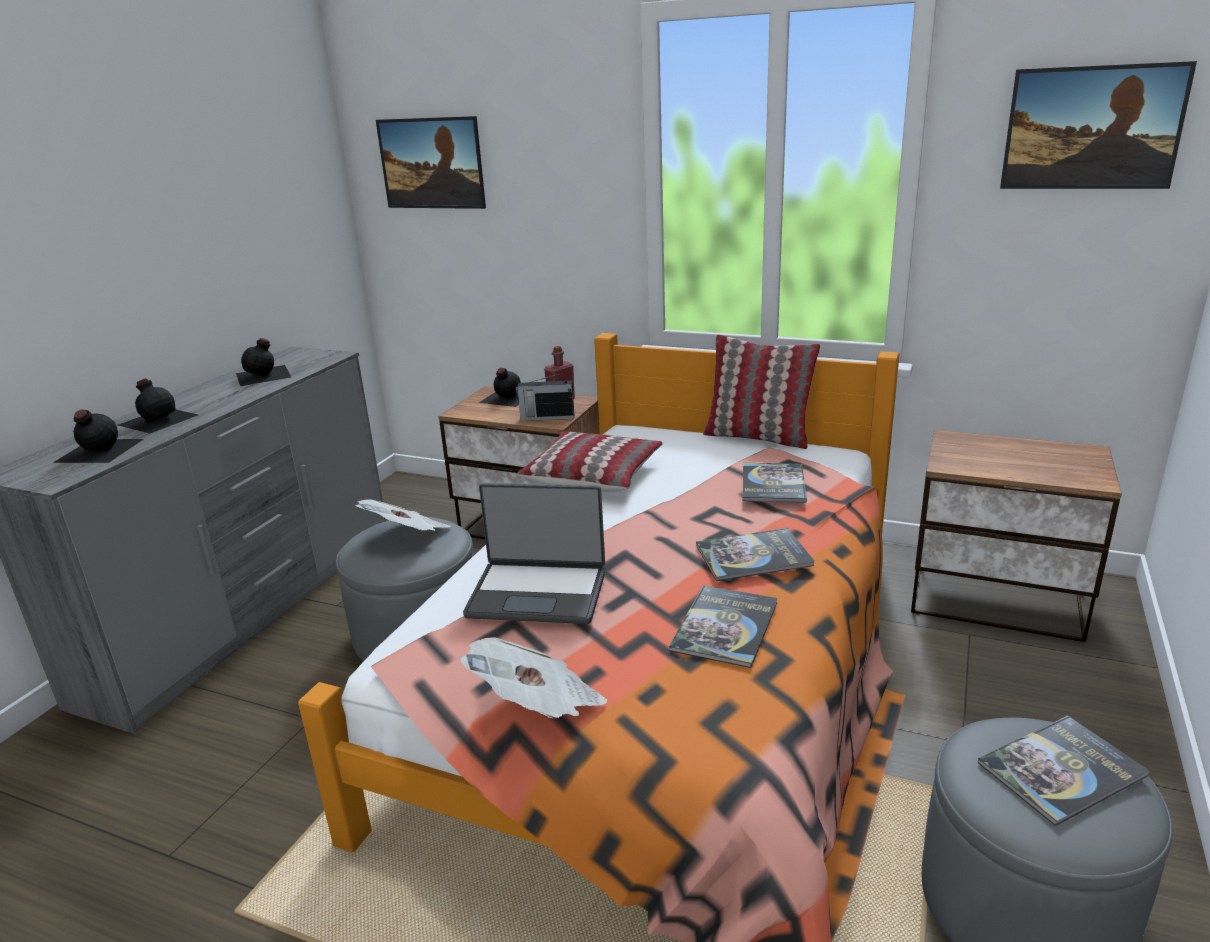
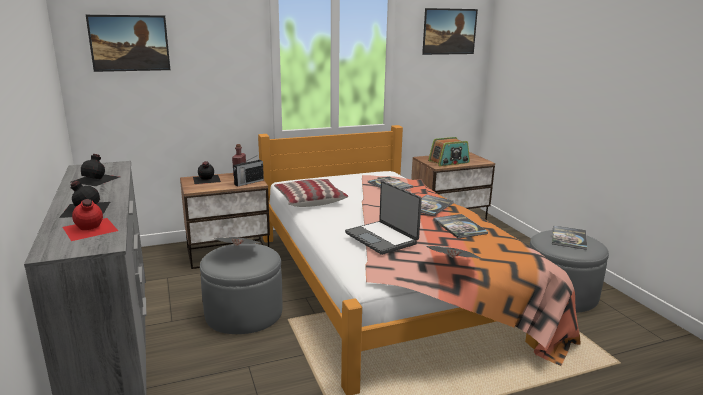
camera: 45 degrees left, 5 degrees down
(97, 451) = (89, 229): black bottle -> red bottle
(538, 593) = (382, 238): laptop -> laptop turned 90 degrees clockwise
(757, 437) = (348, 173): pillow -> none
(995, 461) = (449, 162): none -> radio

